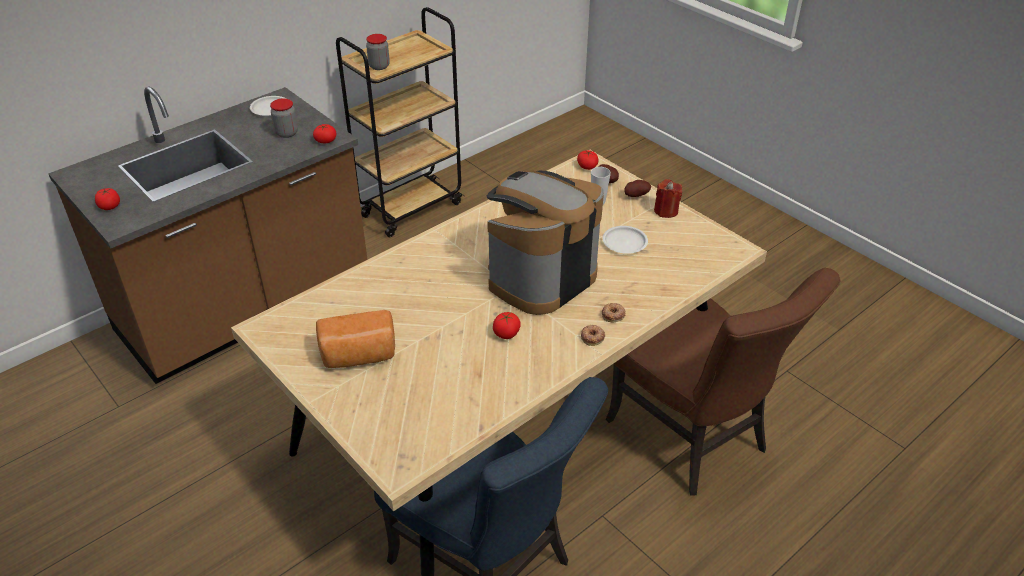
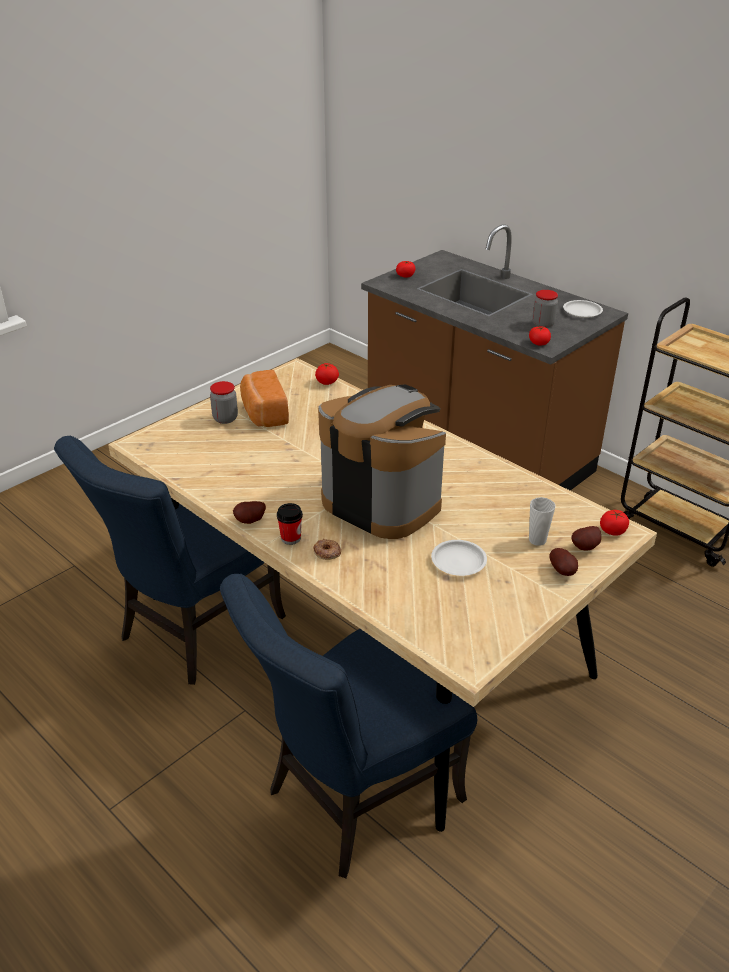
camera: 85 degrees right, 5 degrees down
(379, 66) = (691, 346): jar -> jar (225, 418)
(506, 334) = (294, 485): tomato -> tomato (327, 382)
(565, 364) = (251, 521): none -> potato
(592, 337) = (291, 538): donut -> cup
(666, 211) = (537, 598): red candle -> none
(694, 439) = (354, 798): brown chair -> blue chair

